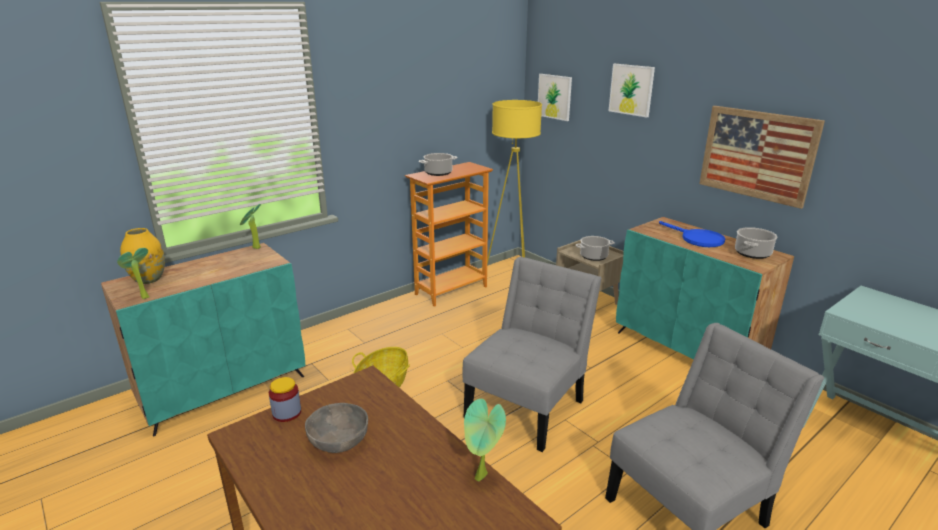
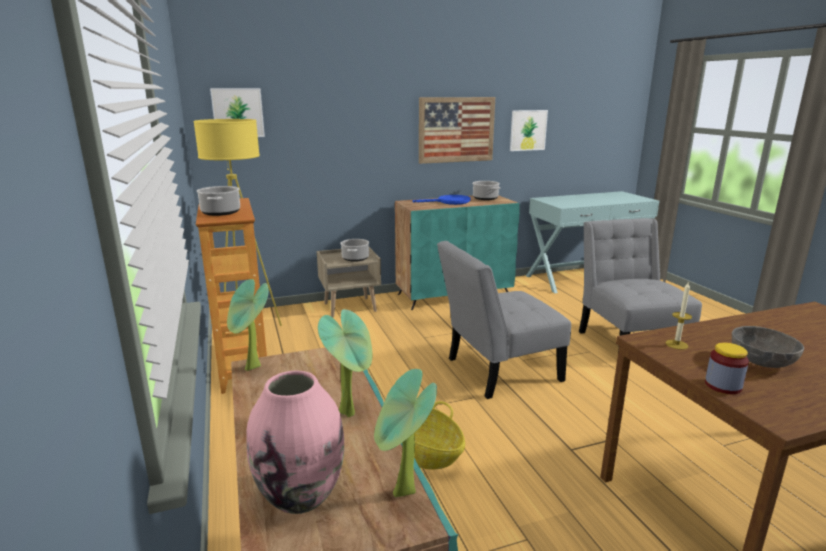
camera: 70 degrees left, 5 degrees down
(149, 279) = (301, 494): yellow vase -> pink vase
(363, 395) = (676, 344): none -> candle
(482, 478) = (780, 314): potted plant -> potted plant (351, 412)
(528, 405) = (497, 371): grey chair -> grey chair turned 75 degrees counterclockwise
(631, 90) = (338, 93): picture -> picture (528, 130)

